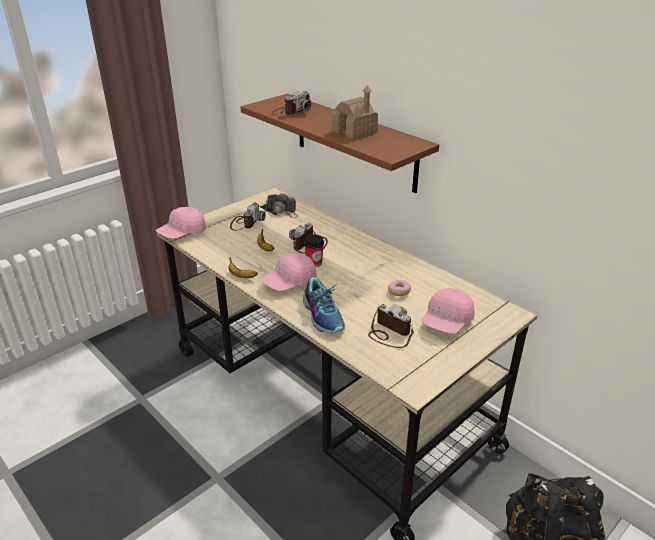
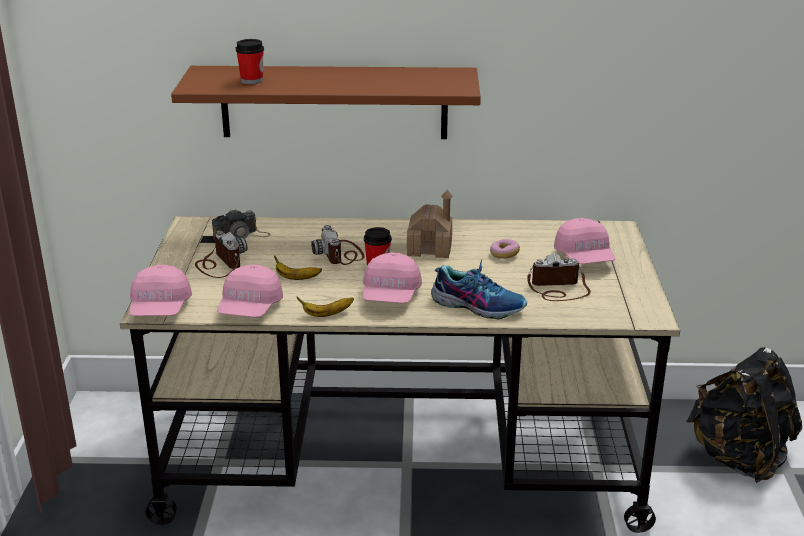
camera: 45 degrees left, 5 degrees down
(215, 253) = (250, 309): none -> pink cap
(292, 111) = (252, 81): camera -> cup
(354, 131) = (374, 80): toy house -> toy house (430, 248)

